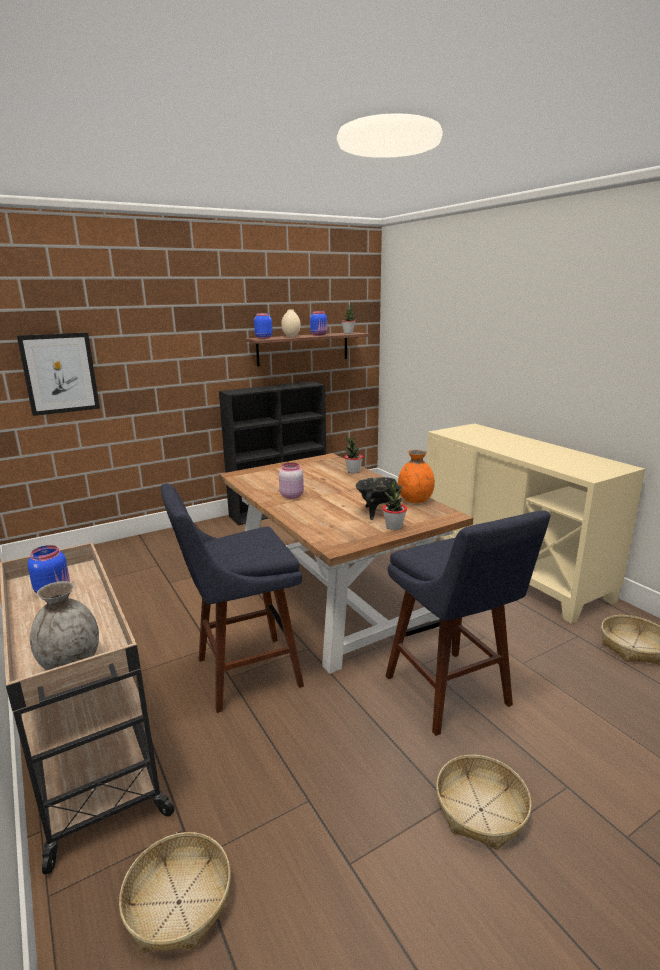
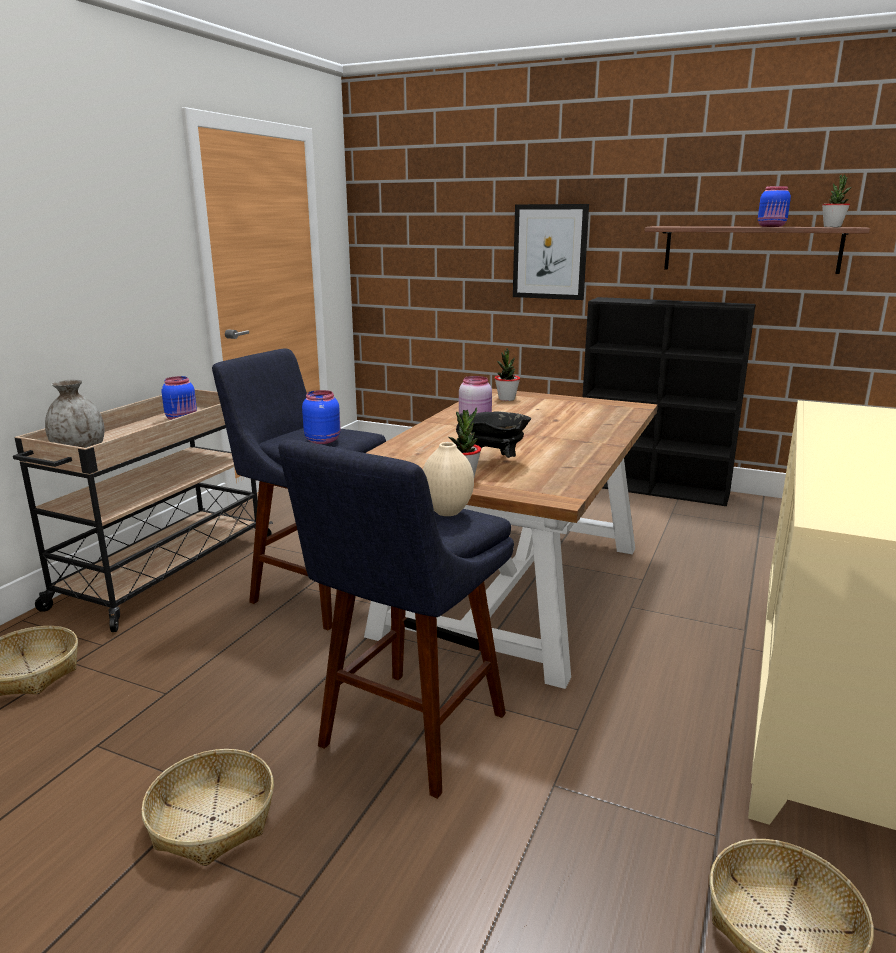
camera: 55 degrees right, 0 degrees up
(60, 373) = (427, 252): picture -> picture (550, 252)
(263, 338) = (670, 226): blue jar -> blue jar (323, 440)
(291, 336) = (716, 226): beige vase -> beige vase (447, 512)
(353, 471) = (612, 425): potted plant -> potted plant (506, 399)
(415, 500) = (576, 470): orange vase -> none

